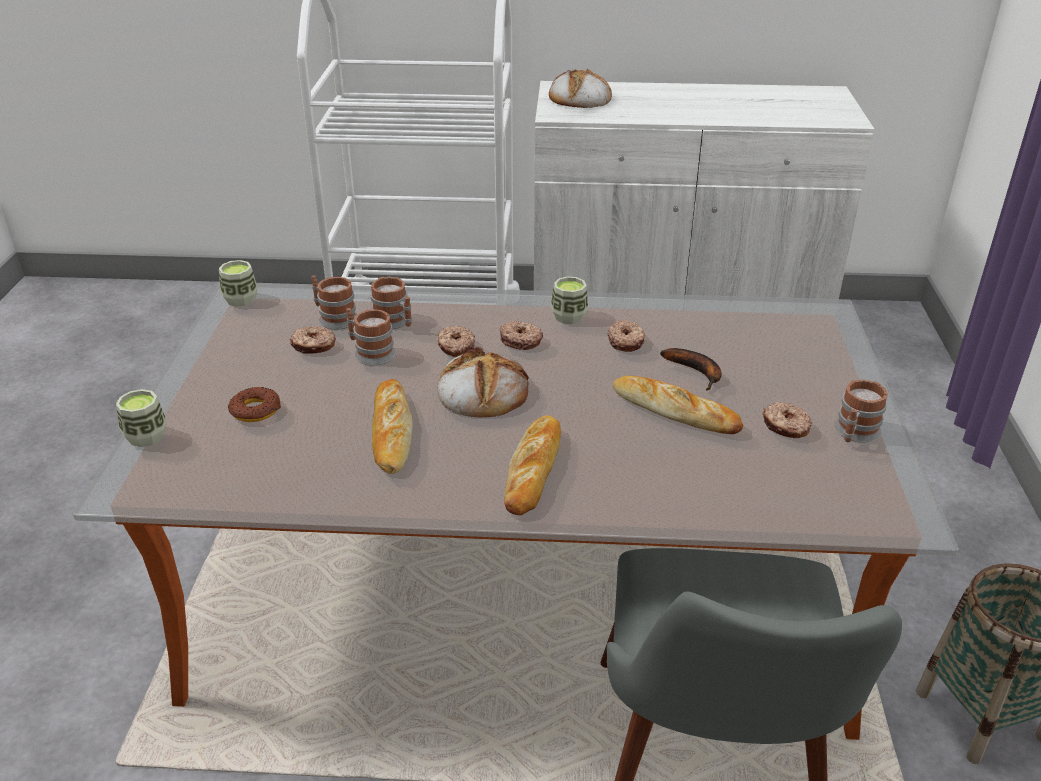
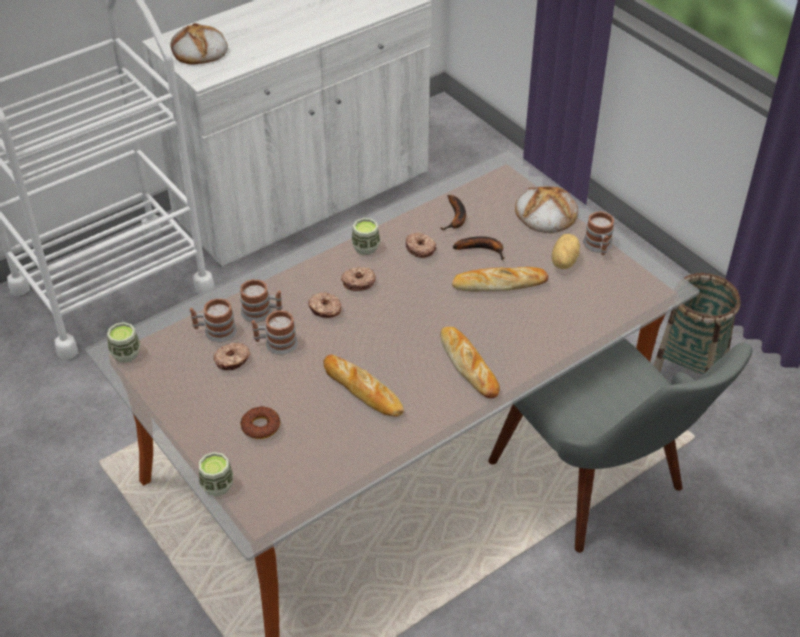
camera: 40 degrees left, 10 degrees up
(482, 391) = (379, 331): bread -> bread (545, 213)
(703, 332) = (456, 218): none -> banana
(785, 427) = (563, 261): donut -> potato

